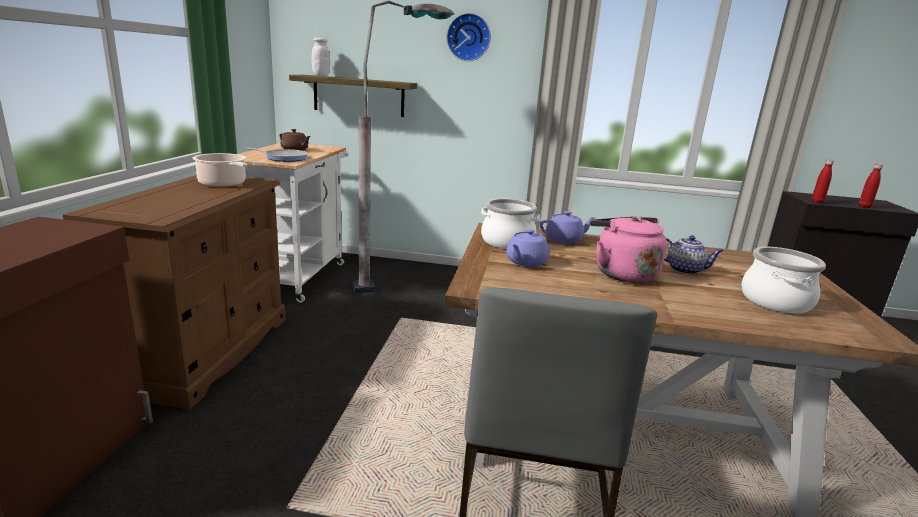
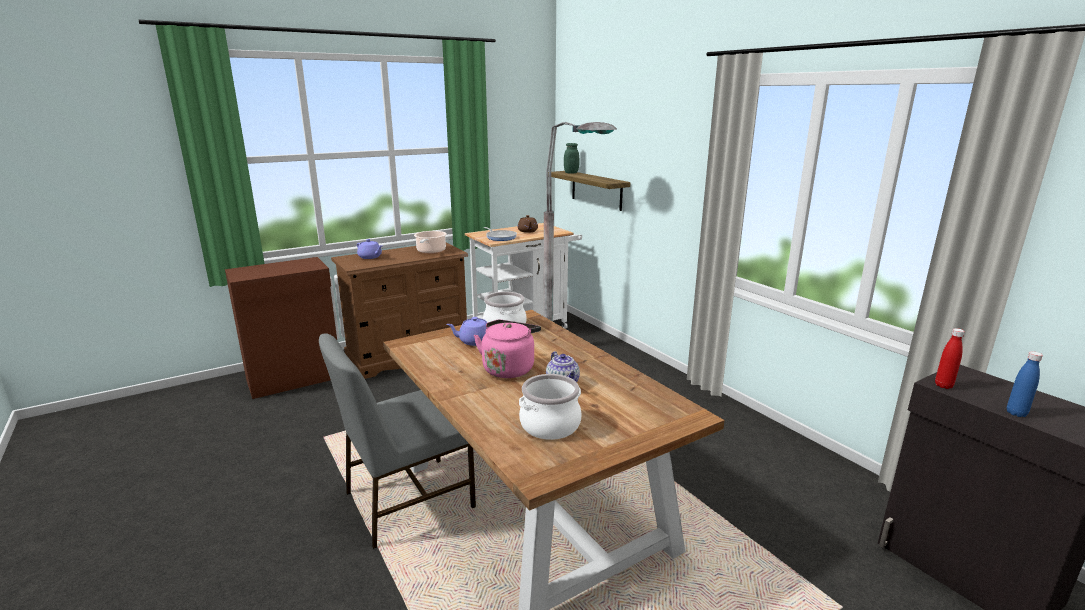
camera: 50 degrees right, 0 degrees up
(321, 76) = (571, 173): white jar -> green jar
(469, 37) = (665, 142): wall clock -> none
(565, 240) = (549, 337): purple teapot -> purple teapot (370, 257)
(864, 206) = (1016, 413): red bottle -> blue bottle

